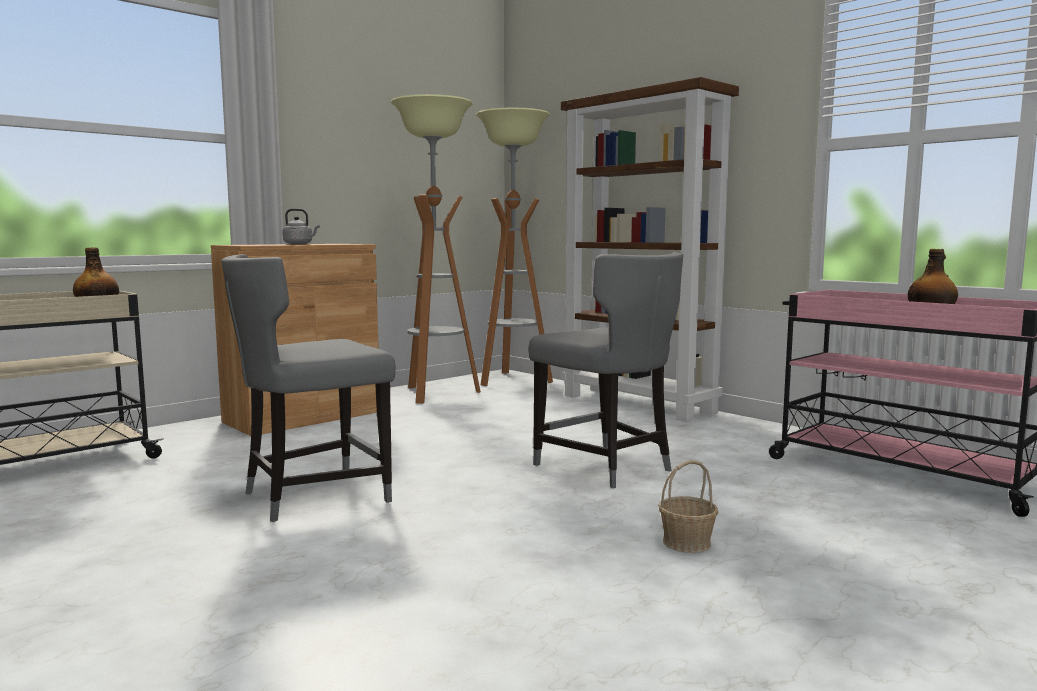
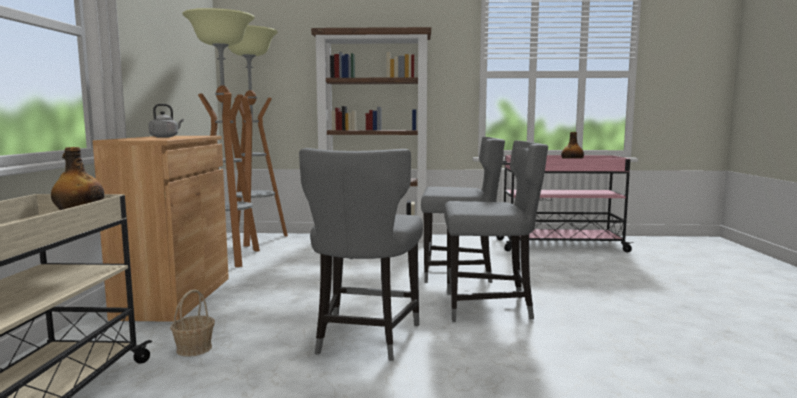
camera: 45 degrees left, 0 degrees up
(516, 513) = (490, 307): none -> grey chair
(687, 543) = (581, 295): basket -> basket (194, 349)

